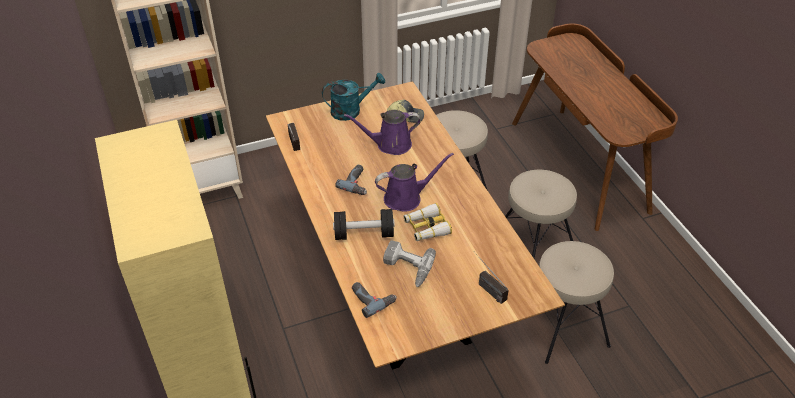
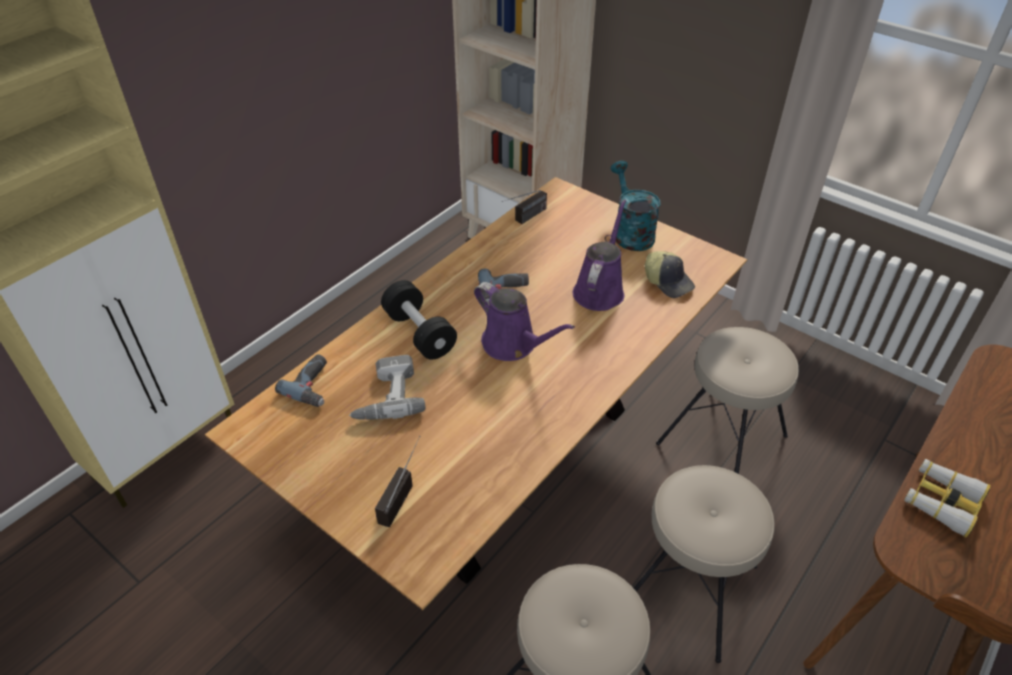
camera: 60 degrees right, 0 degrees up
(351, 110) = (630, 232): turquoise watering can -> turquoise watering can turned 150 degrees counterclockwise
(390, 145) = (600, 290): purple watering can -> purple watering can turned 60 degrees clockwise
(427, 227) = (473, 386): binoculars -> binoculars (941, 501)

